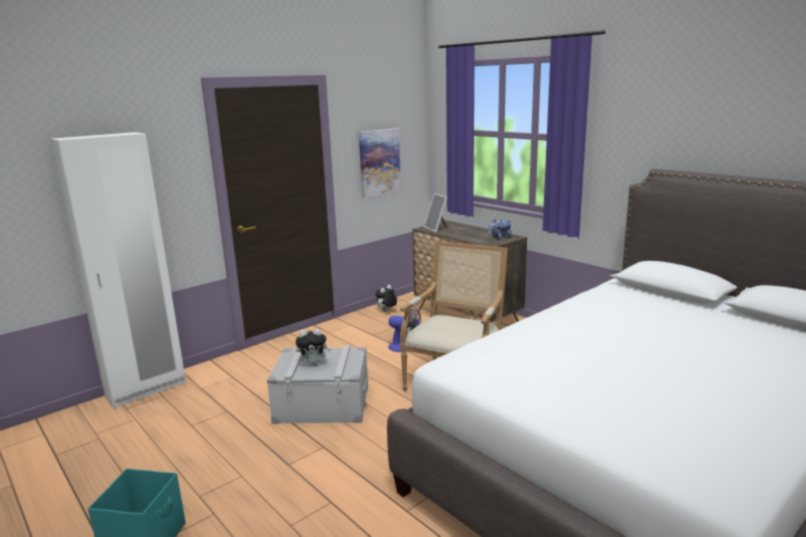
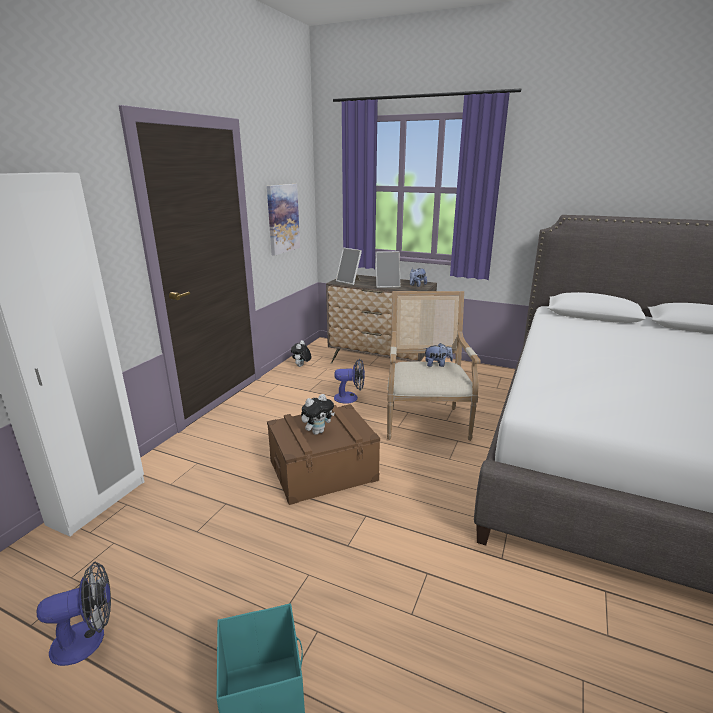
camera: 25 degrees left, 5 degrees up
(78, 472) = (88, 639): none -> fan
(322, 403) = (323, 470): grey storage box -> brown storage box
(468, 236) = (387, 285): none -> picture frame
(469, 322) = (437, 364): none -> plush toy

